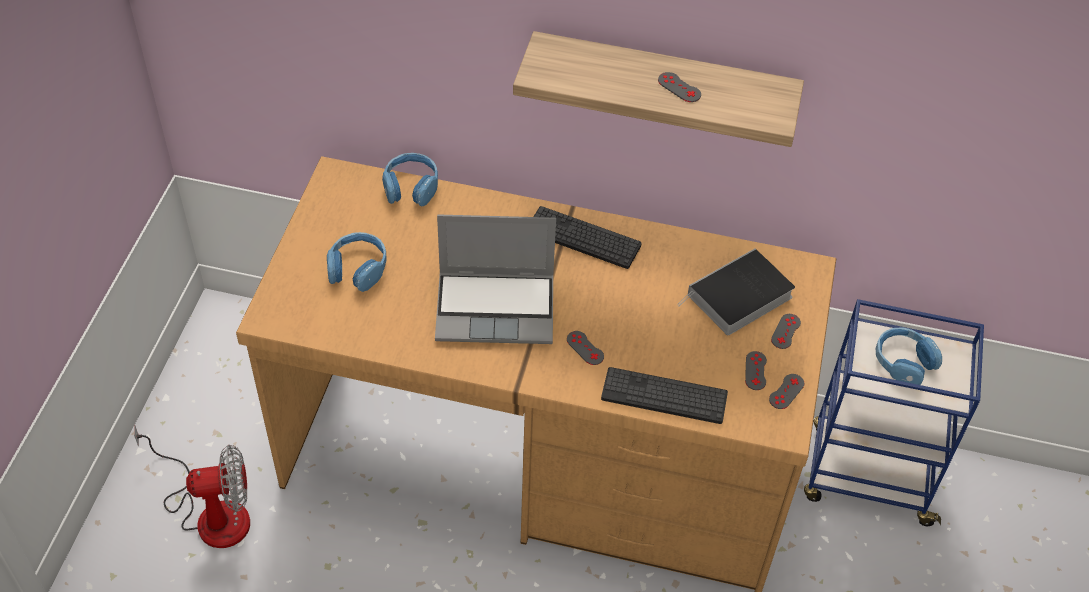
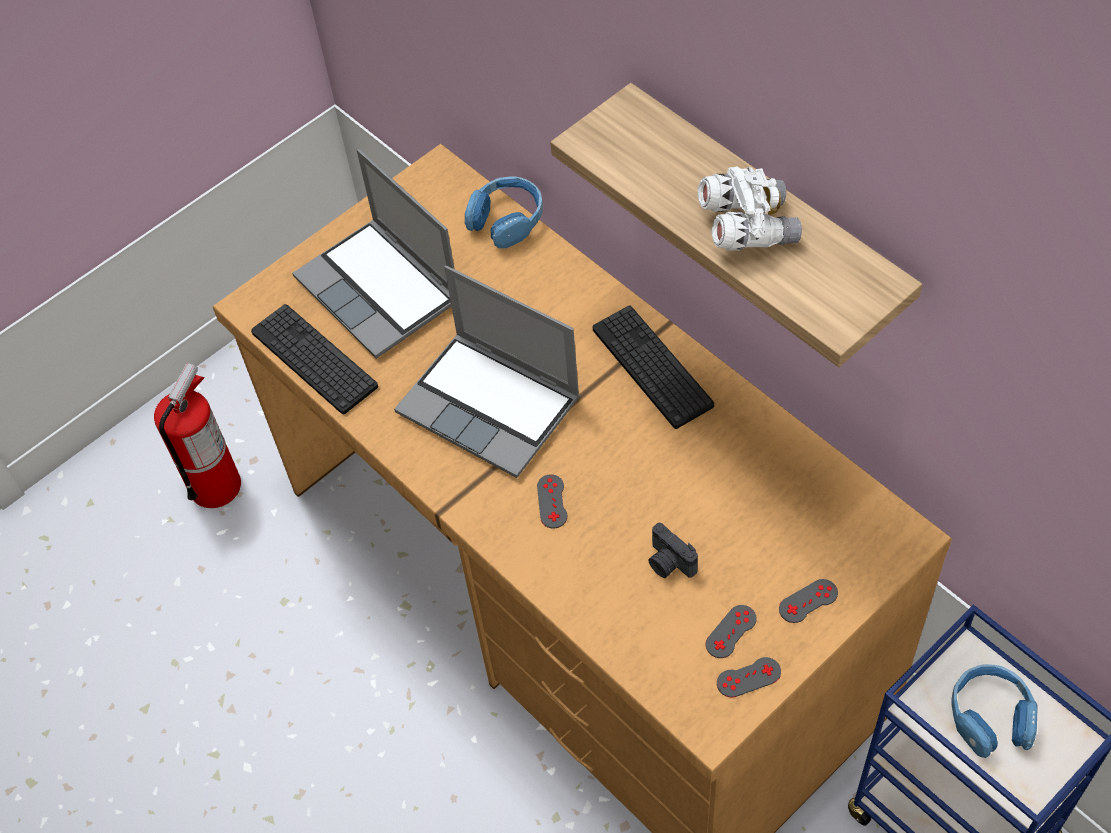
camera: 40 degrees right, 5 degrees up
(211, 512) = (215, 485): fan -> fire extinguisher
(357, 268) = (381, 290): blue headphones -> laptop
(664, 396) = (597, 606): keyboard -> keyboard (314, 359)
(679, 87) = (746, 227): grey game controller -> white binoculars
(687, 349) = (668, 563): none -> camera
(738, 298) = (781, 529): book -> none

